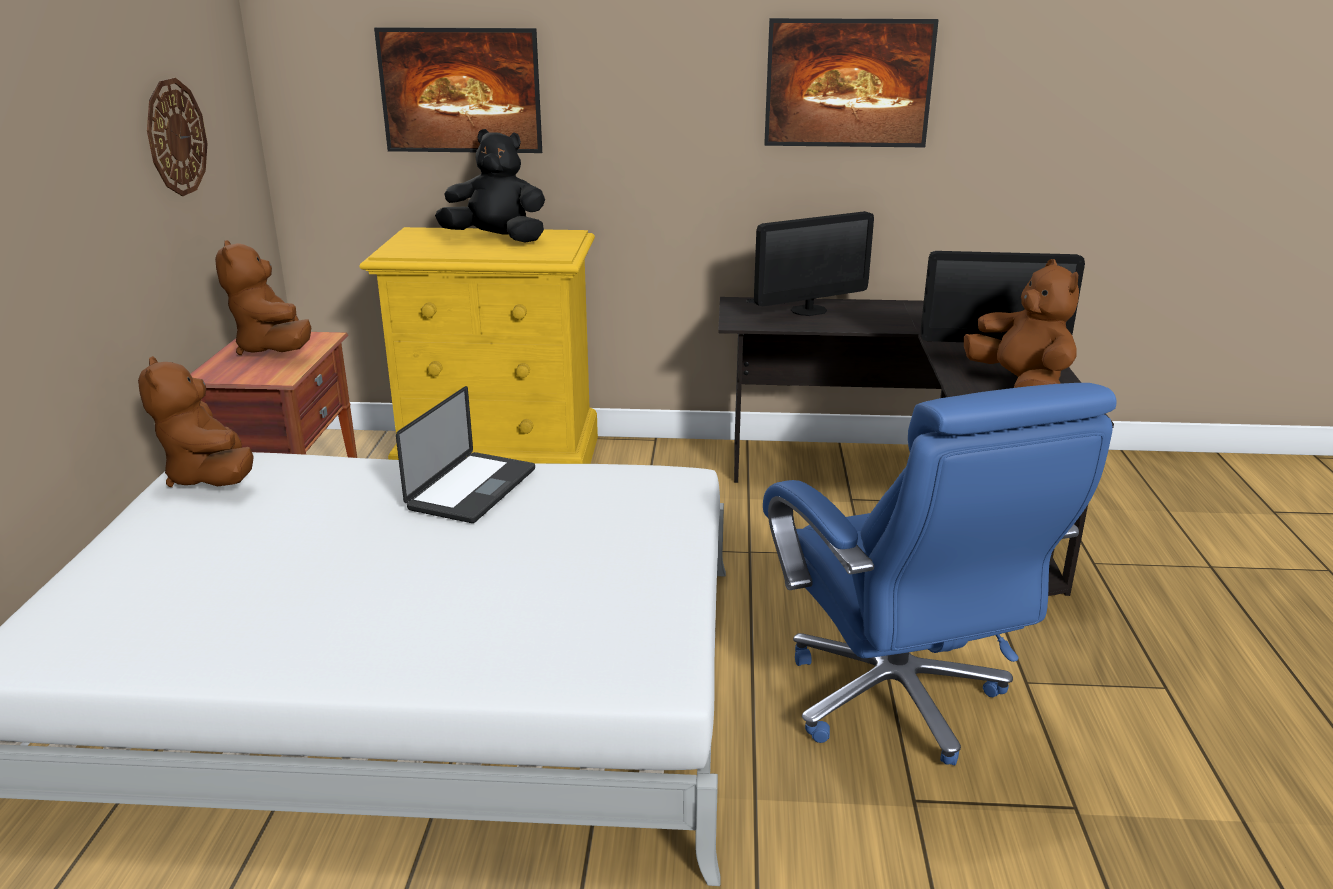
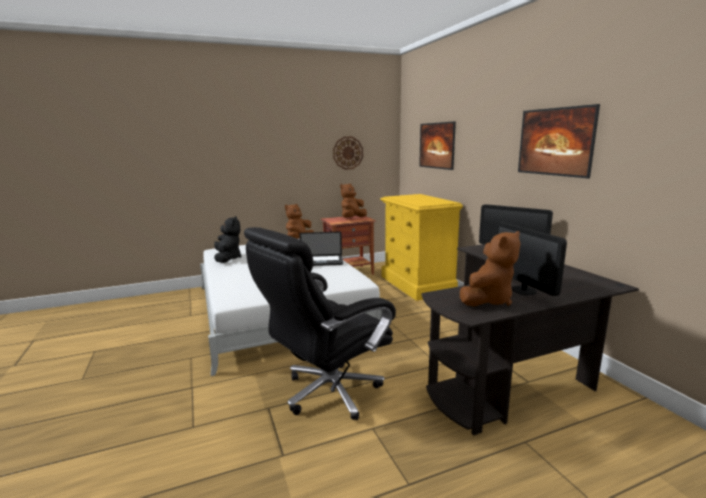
camera: 65 degrees right, 10 degrees down
(497, 239) = (426, 199): black plush toy -> black plush toy (228, 258)
(900, 707) = (327, 394): blue office chair -> black office chair

